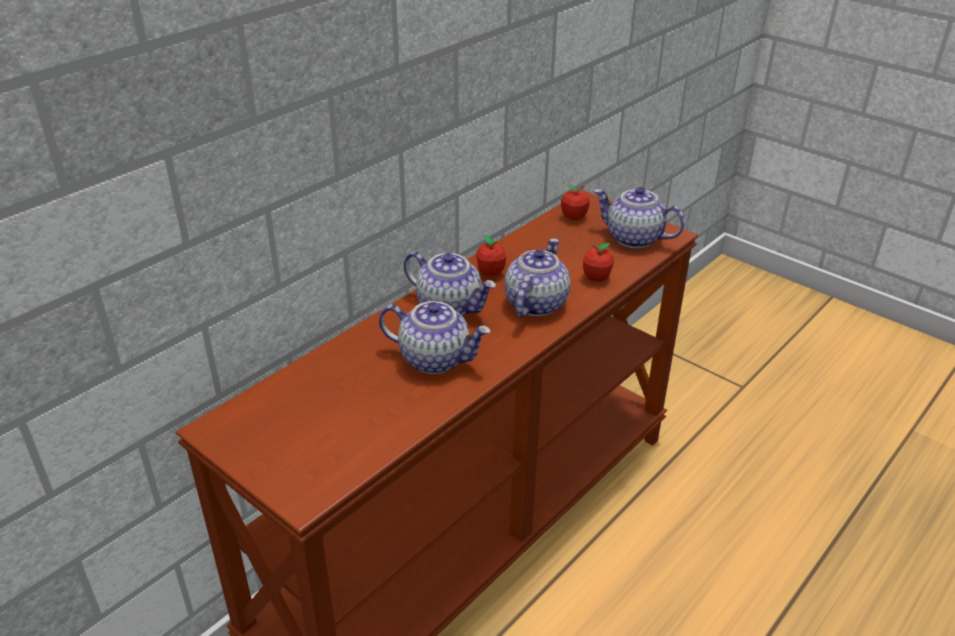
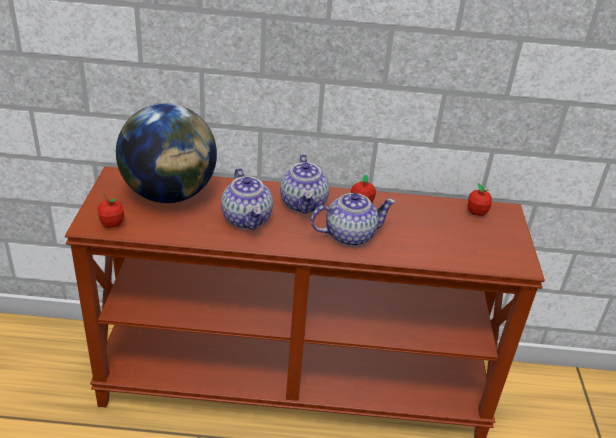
camera: 50 degrees right, 0 degrees up
(317, 399) = (169, 195): none -> globe
(596, 278) = (414, 250): apple -> apple (112, 224)
(633, 238) = (489, 249): teapot -> none

